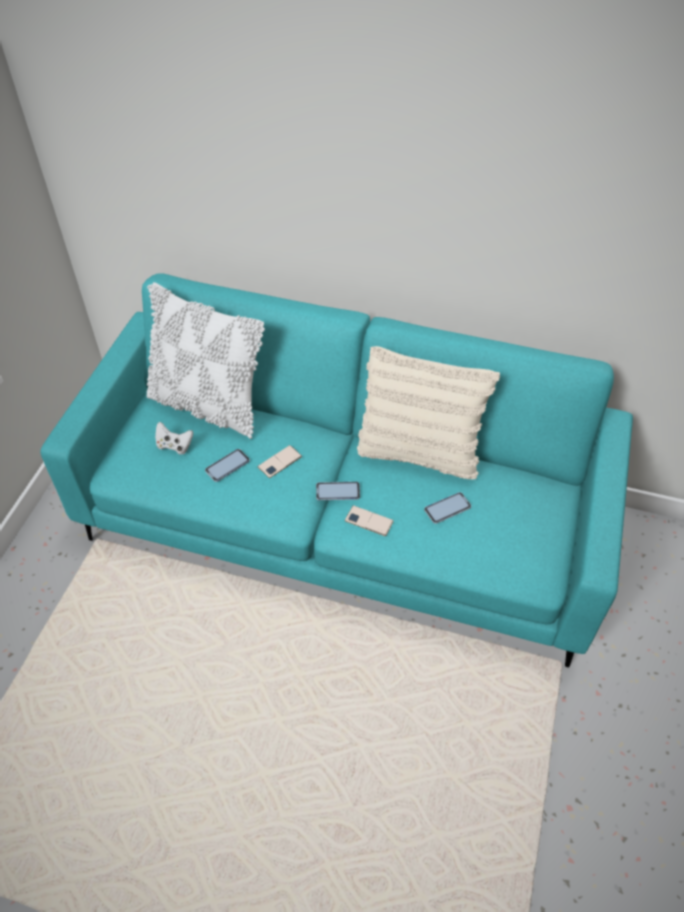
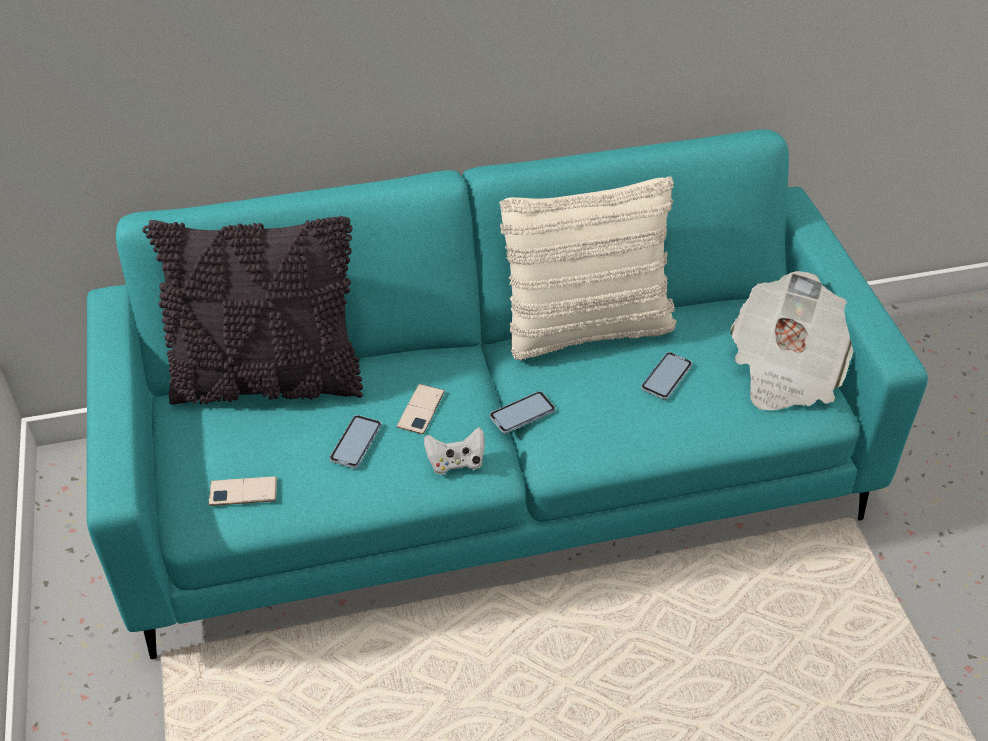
camera: 30 degrees left, 5 degrees down
(174, 446) = (261, 448): white game controller -> white game controller (456, 462)
(208, 406) = (269, 381): white pillow -> black pillow
(369, 521) = (586, 430): phone -> phone (243, 491)
(535, 539) = (785, 368): none -> newspaper

